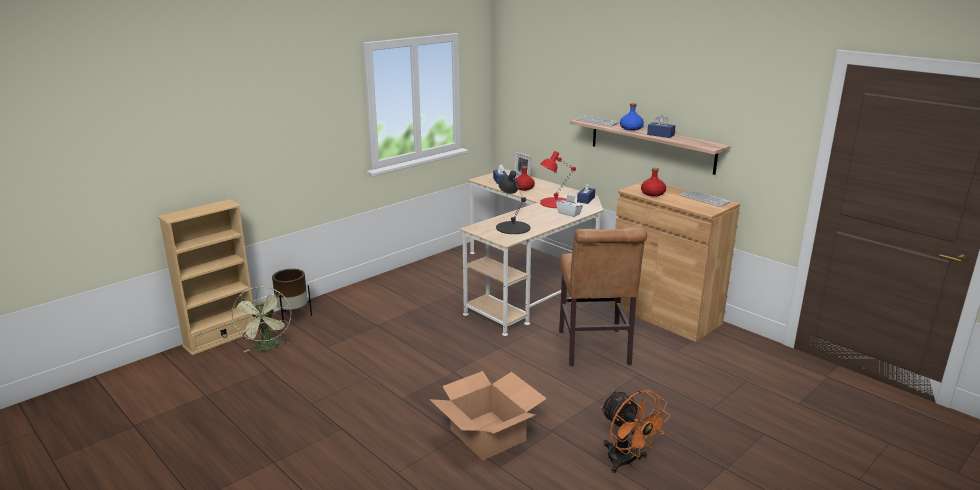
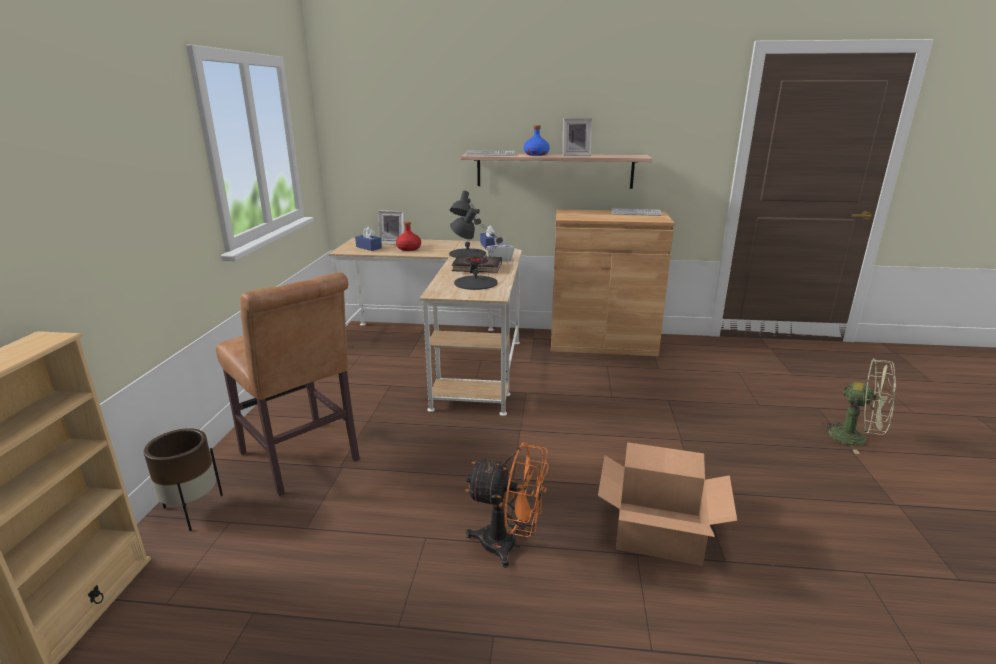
camera: 40 degrees left, 0 degrees up
(268, 348) = (204, 578): green fan -> green fan (856, 439)
(537, 216) = (477, 268): none -> black book
(555, 203) = (467, 254): red table lamp -> black table lamp
(594, 350) = (603, 394): brown chair -> brown chair (302, 459)
(627, 462) = (796, 485): orange fan -> orange fan (508, 545)
(652, 193) = (589, 217): red bottle -> none
(660, 135) = (575, 155): blue tissue box -> picture frame

